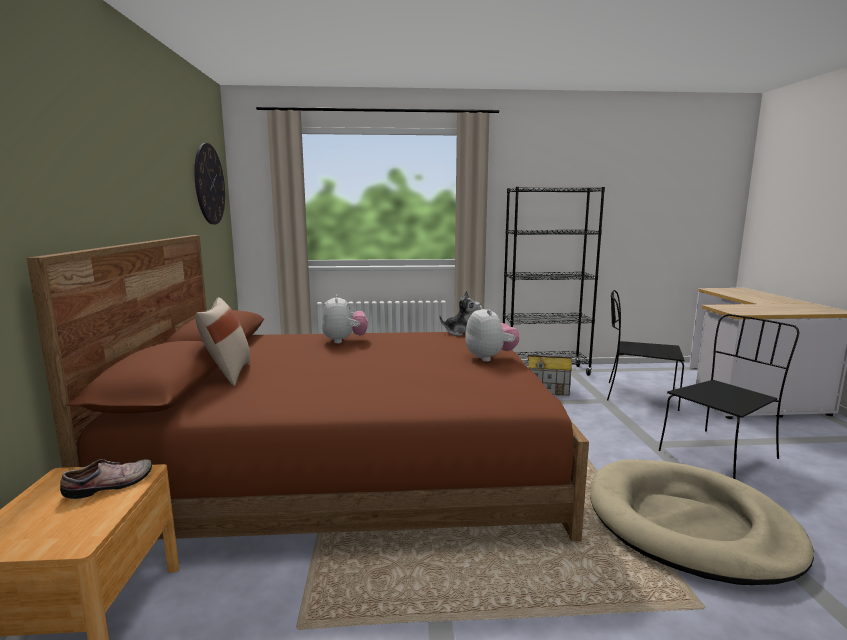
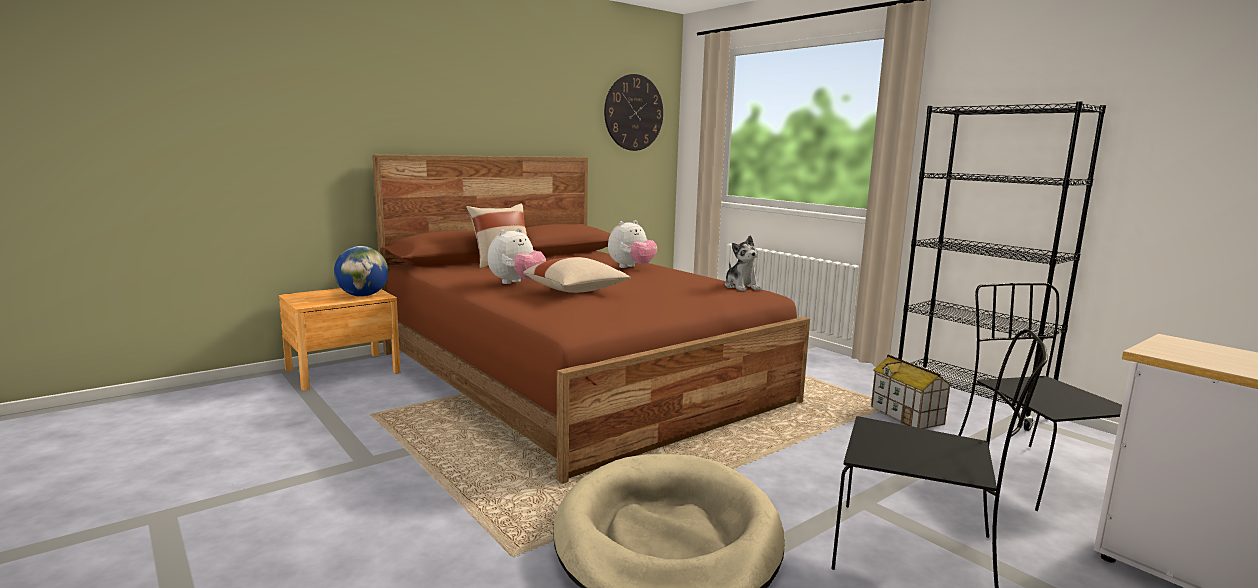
camera: 55 degrees right, 0 degrees up
(110, 485) = (362, 295): shoe -> globe
(424, 372) = (576, 291): none -> beige pillow
(490, 358) = (669, 302): plush toy -> plush toy (516, 283)

